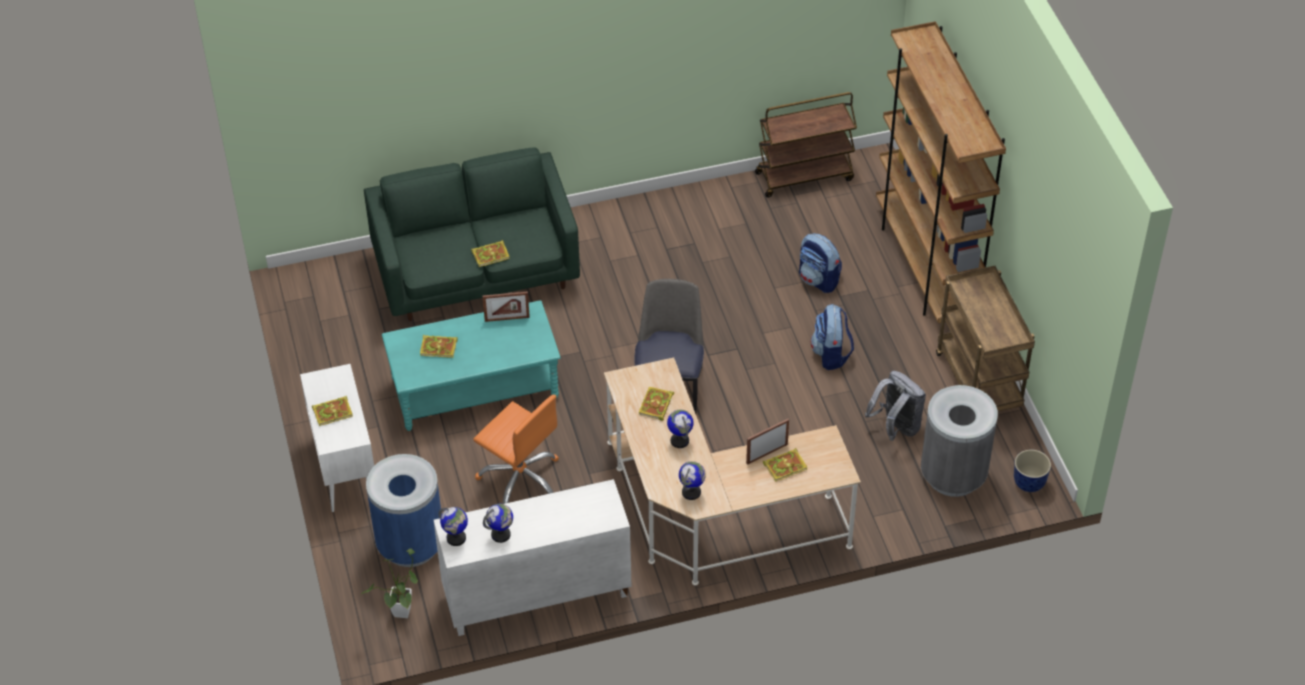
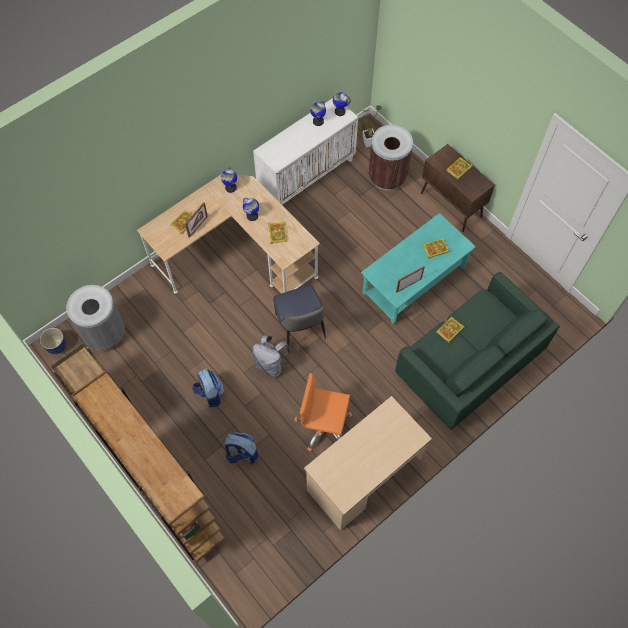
camera: 155 degrees right, 15 degrees up
(344, 467) = (451, 205): white cabinet -> brown cabinet
(410, 545) = (387, 177): blue trash can -> brown trash can
(520, 478) = (353, 236): orange office chair -> orange office chair (323, 426)
(679, 213) = (364, 475): none -> beige desk
(804, 176) = (291, 554): brown cart -> none
(896, 428) = (150, 354): grey backpack -> grey backpack (271, 364)

